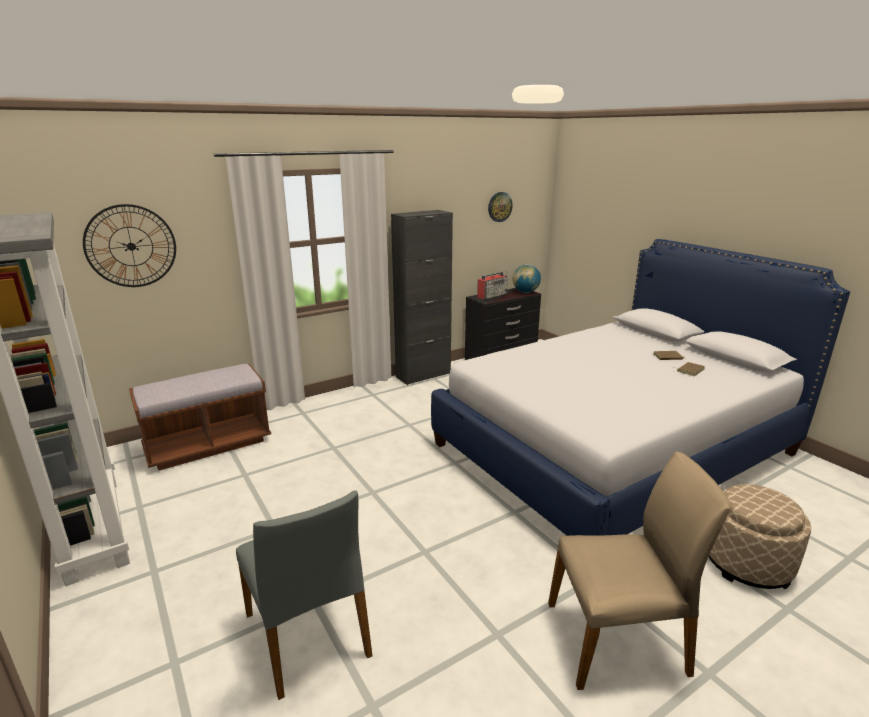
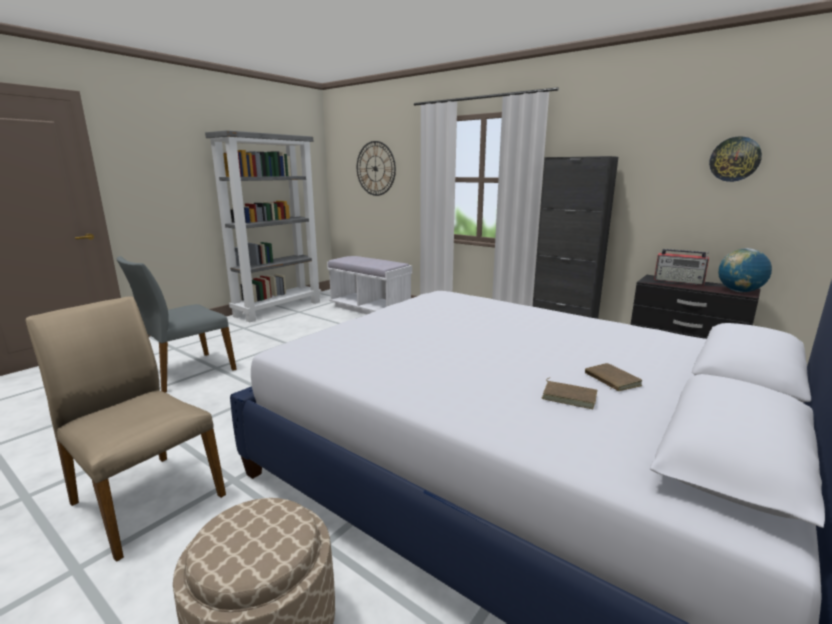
camera: 70 degrees right, 5 degrees down
(208, 445) = (370, 308): brown bench -> white bench
(618, 639) = (145, 499): beige chair -> beige chair turned 150 degrees clockwise

